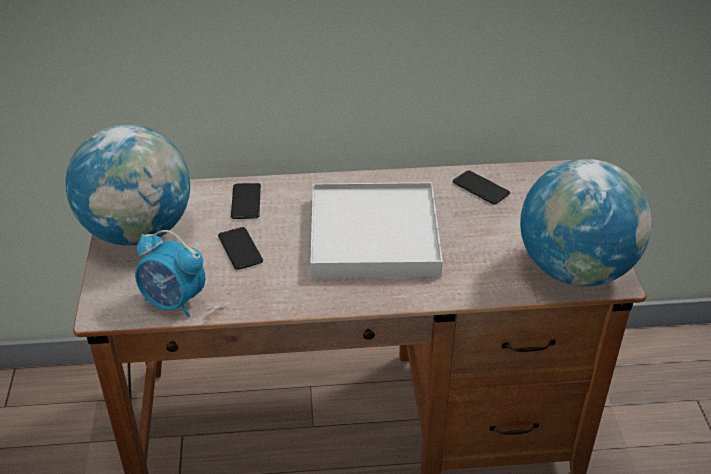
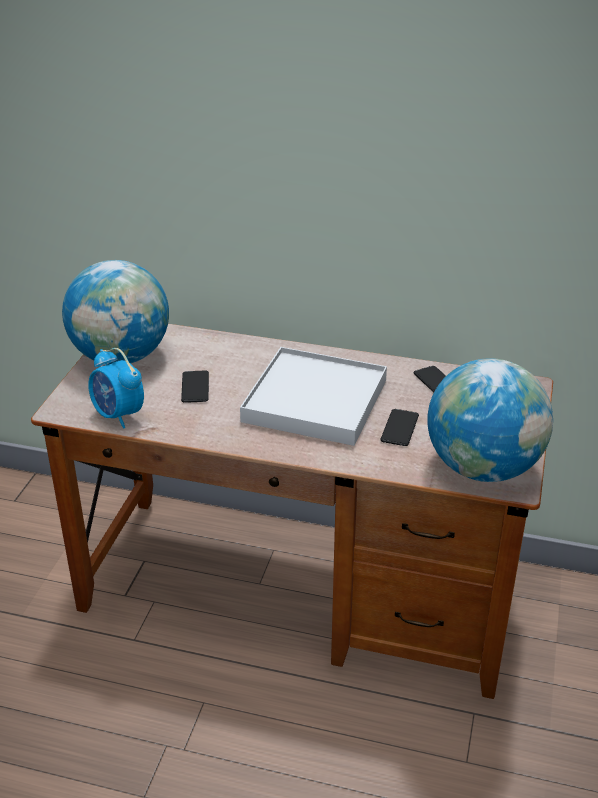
camera: 20 degrees right, 5 degrees down
(246, 202) = (222, 352): phone -> phone (399, 428)

